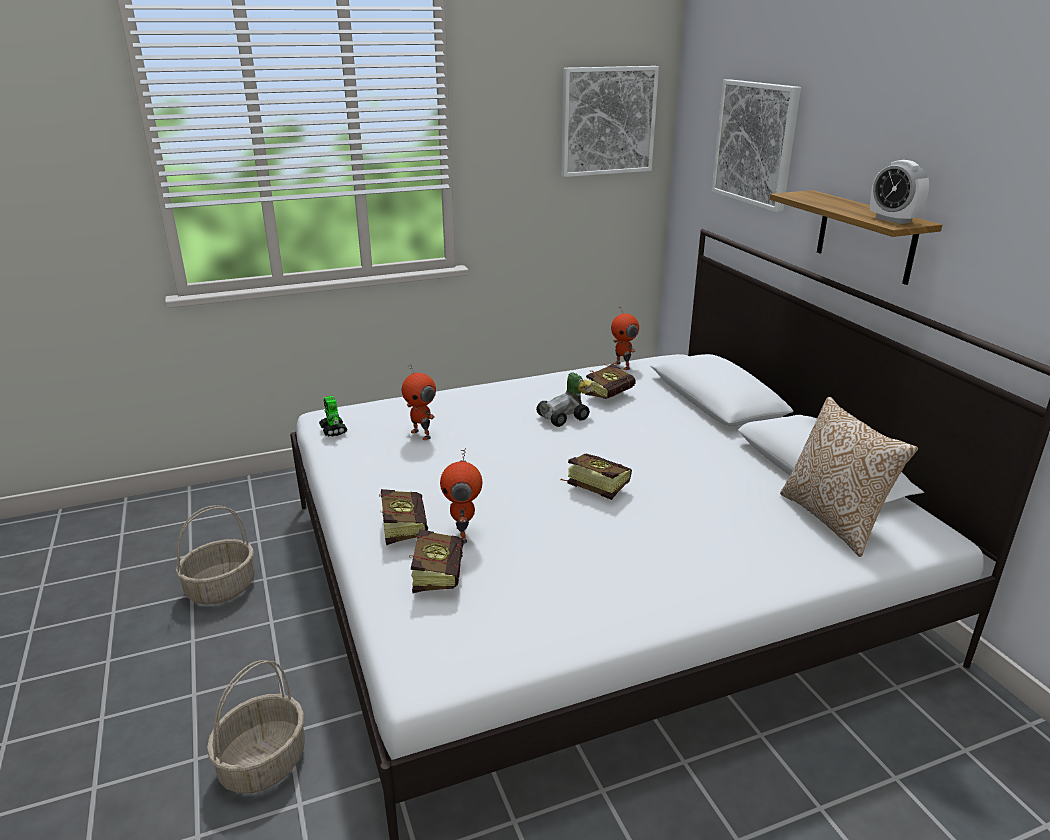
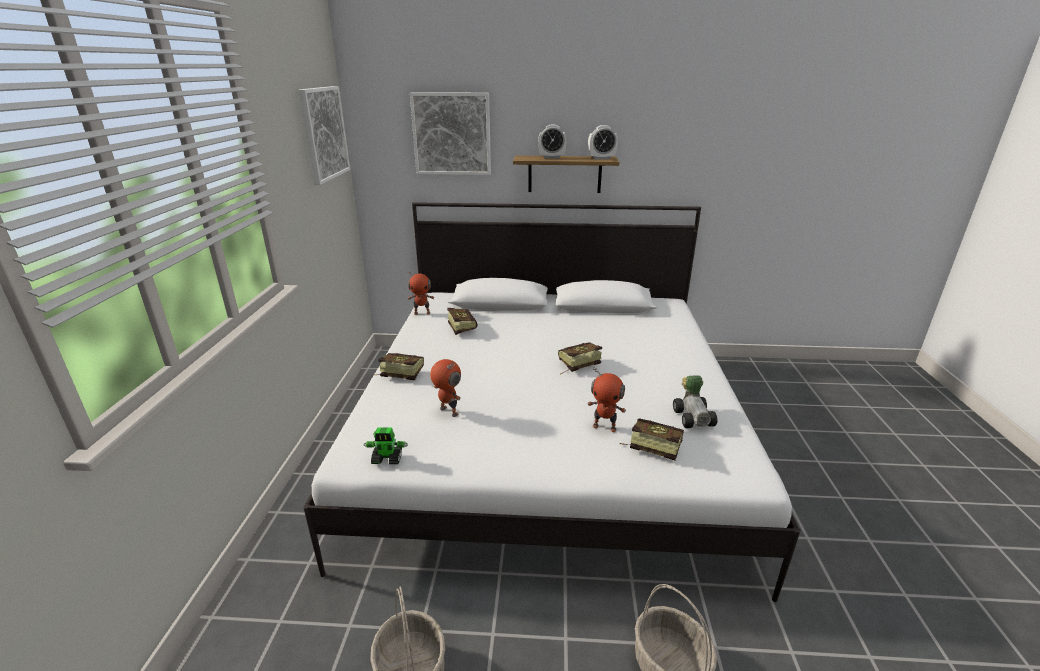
camera: 65 degrees left, 0 degrees up
(403, 527) = (581, 451): book -> book (398, 374)
(422, 434) = (448, 412): toy robot -> toy robot turned 120 degrees counterclockwise
(566, 417) = (477, 350): toy car -> toy car (693, 416)
(834, 519) = (649, 316): pillow -> none
(835, 202) = (551, 157): none -> alarm clock

